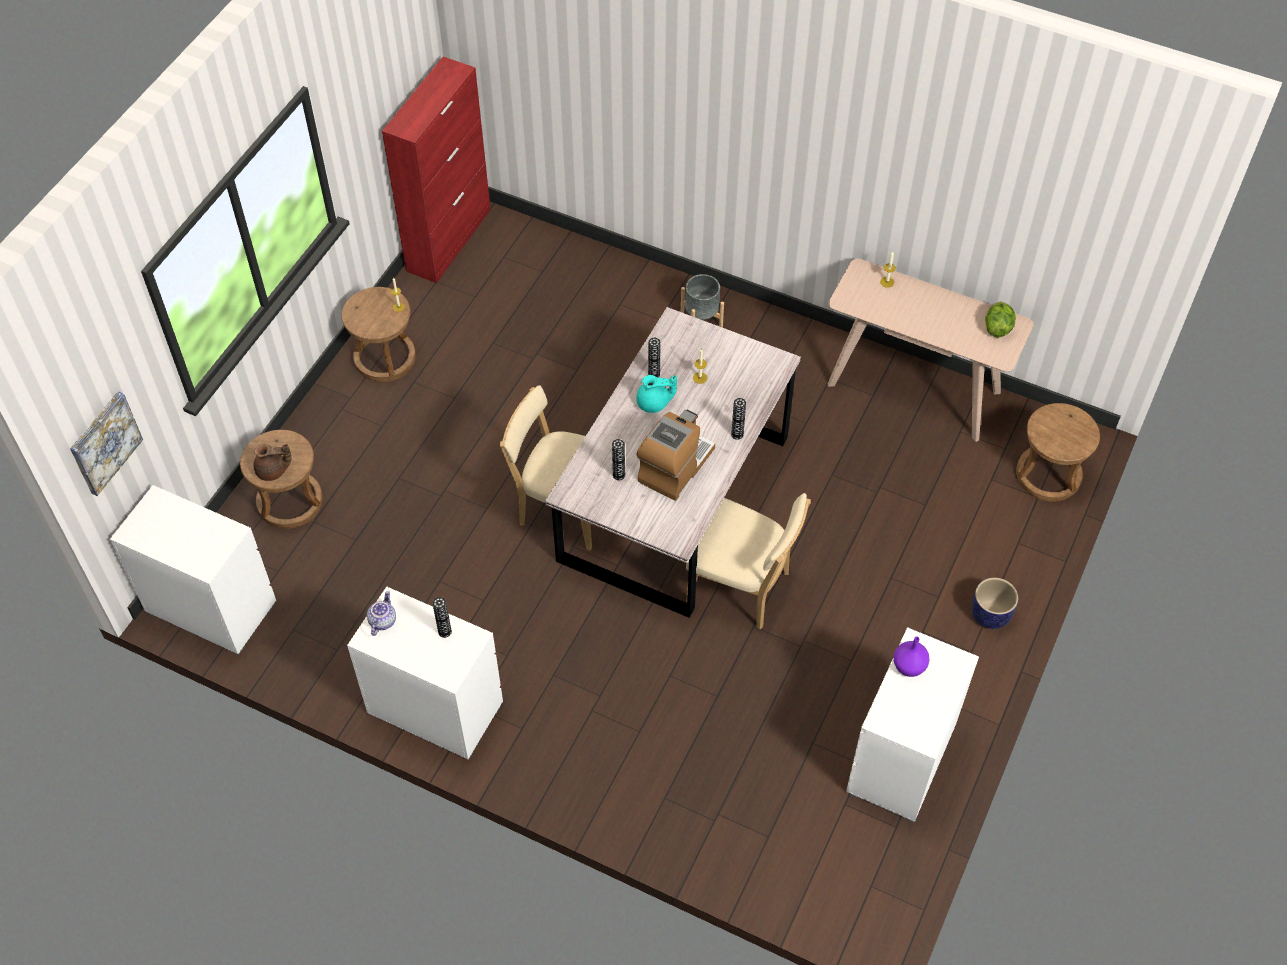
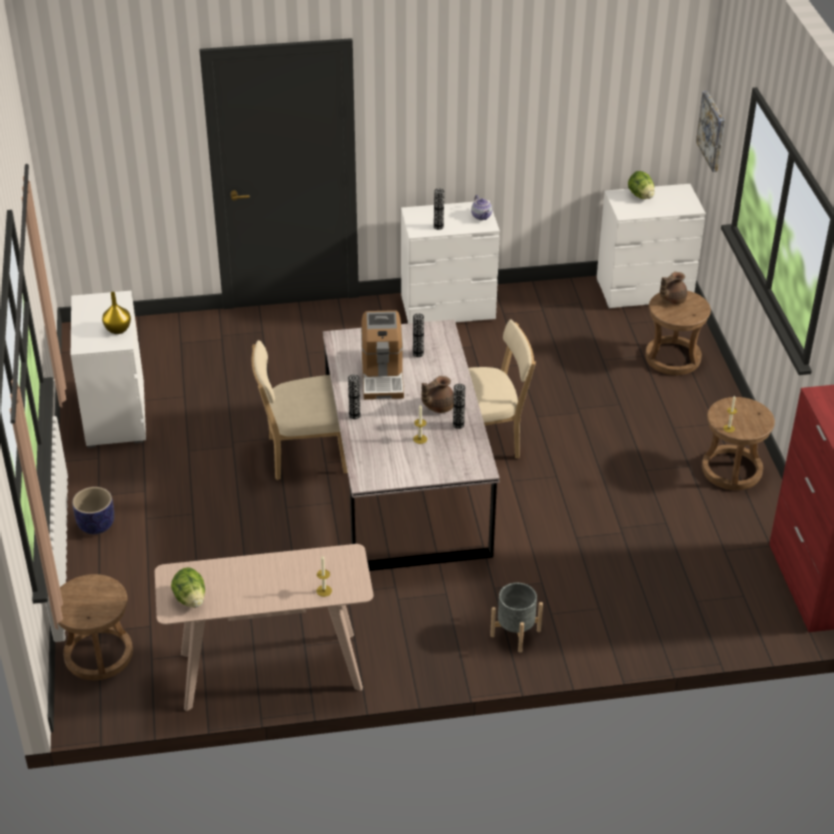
camera: 145 degrees right, 15 degrees down
(183, 550) = (640, 196): none -> lettuce
(654, 403) = (438, 406): turquoise teapot -> brown teapot
(909, 667) = (117, 329): purple vase -> yellow vase

